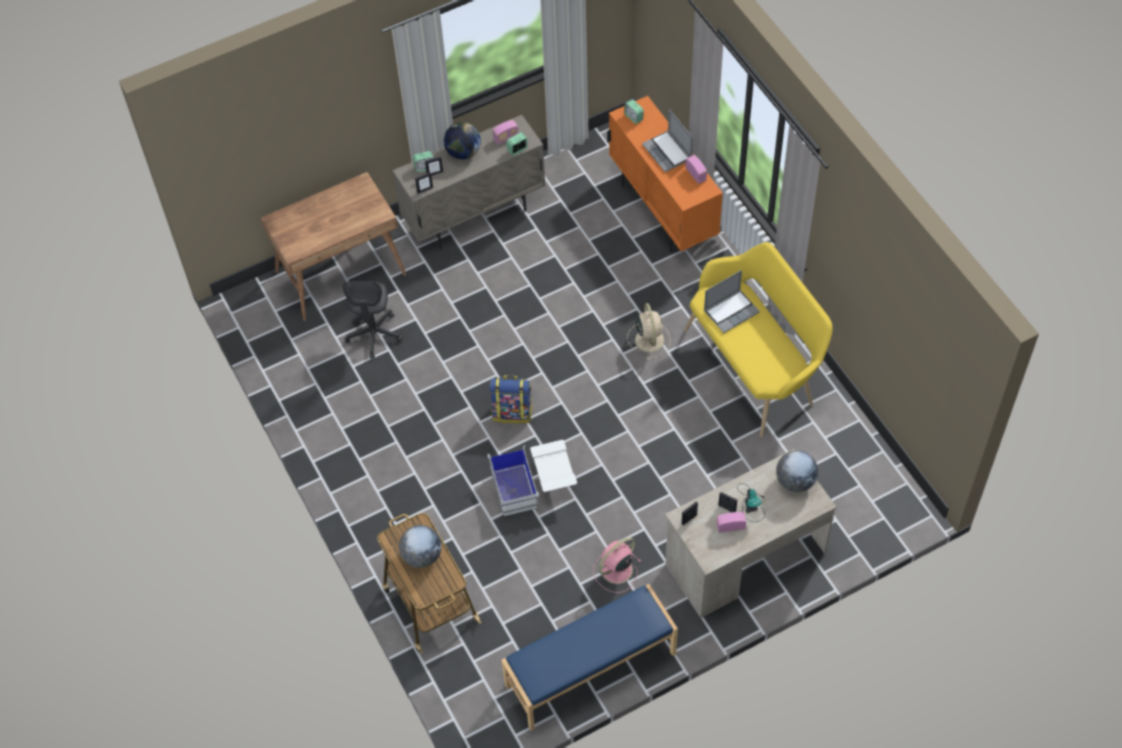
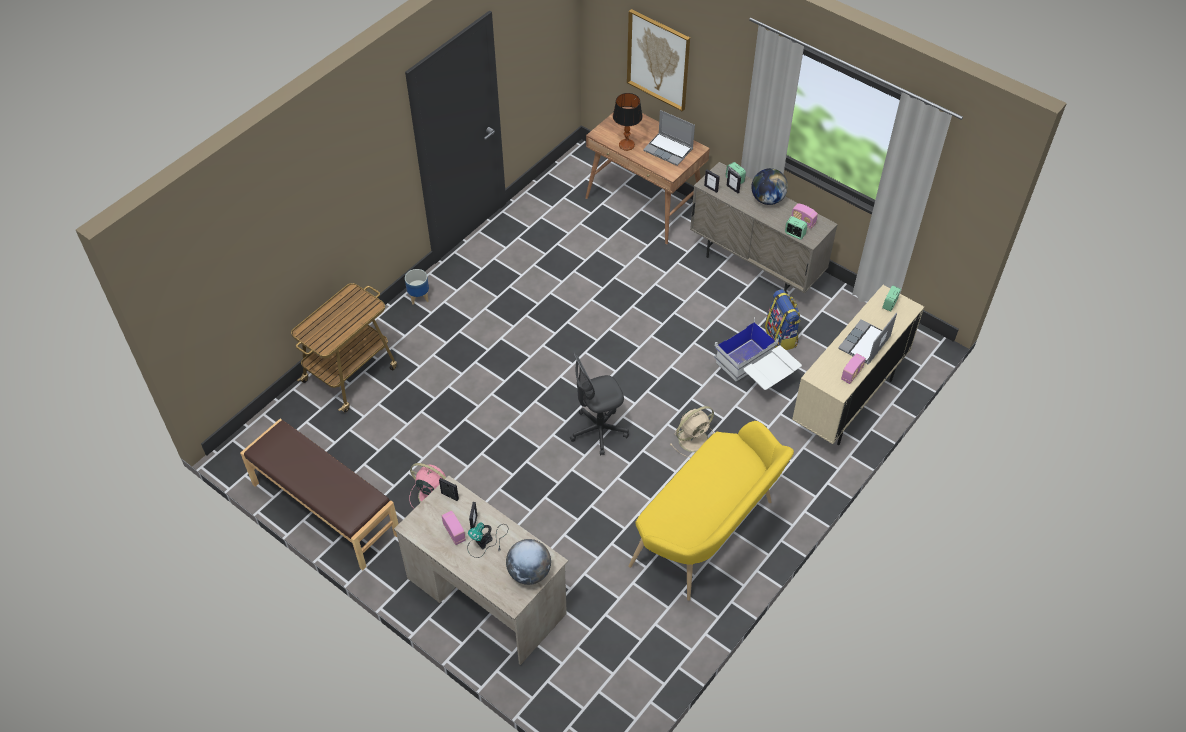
camera: 65 degrees right, 5 degrees down
(283, 148) = (658, 60): none -> picture
(323, 236) = (626, 145): none -> table lamp
(359, 512) = (419, 297): none -> planter
(374, 334) = (595, 246): grey office chair -> grey office chair (598, 431)
(422, 555) = (343, 318): globe -> none
(512, 412) = (563, 364): backpack -> backpack (781, 337)
(534, 486) = (494, 405): white storage box -> white storage box (755, 373)
(591, 670) = (325, 509): blue bench -> brown bench
(663, 211) = (847, 402): orange cabinet -> beige cabinet
(731, 311) = (721, 466): laptop -> laptop (669, 150)

